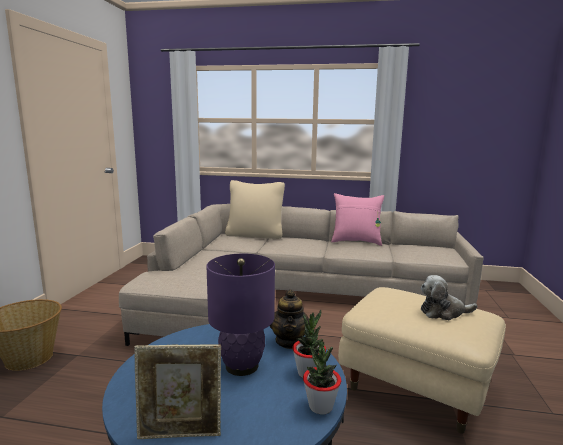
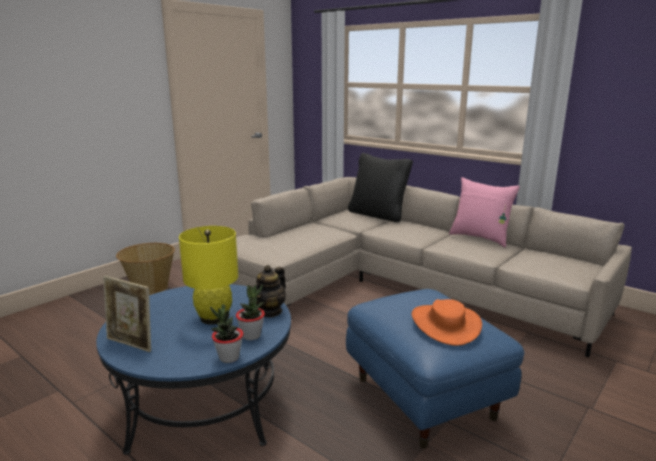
camera: 30 degrees right, 5 degrees up
(242, 366) = (214, 318): purple table lamp -> yellow table lamp
(255, 235) = (378, 215): beige pillow -> black pillow
(417, 388) = (425, 400): beige ottoman -> blue ottoman
(443, 312) = (445, 324): plush toy -> orange hat

